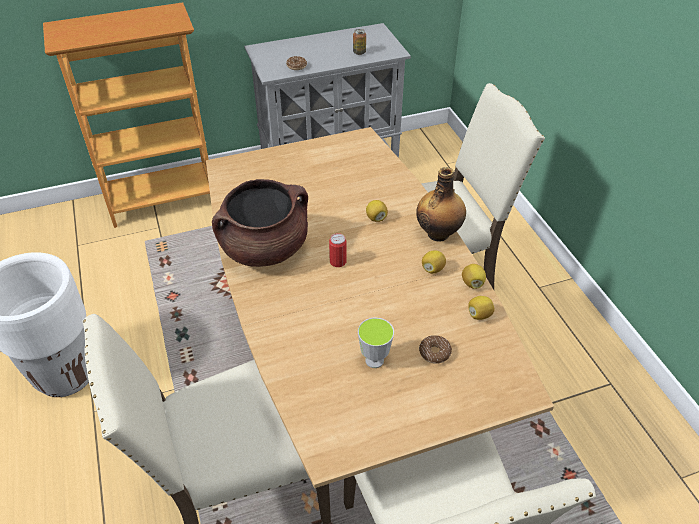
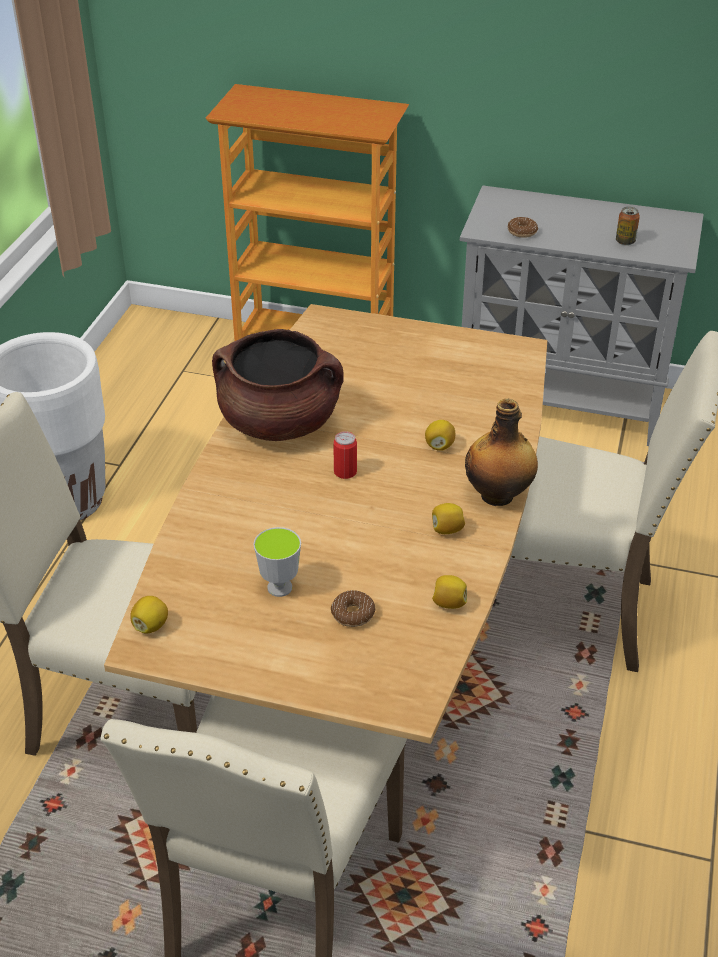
camera: 35 degrees right, 5 degrees down
(472, 283) = (478, 567): lemon -> lemon (151, 625)

